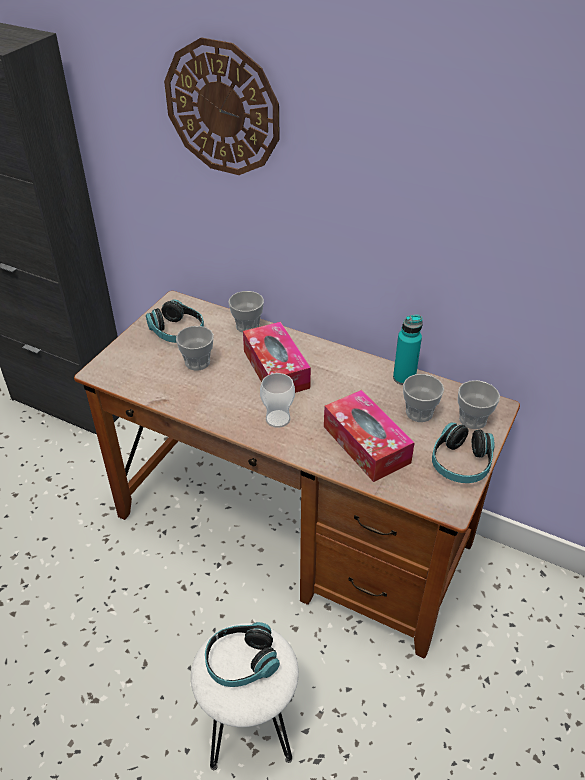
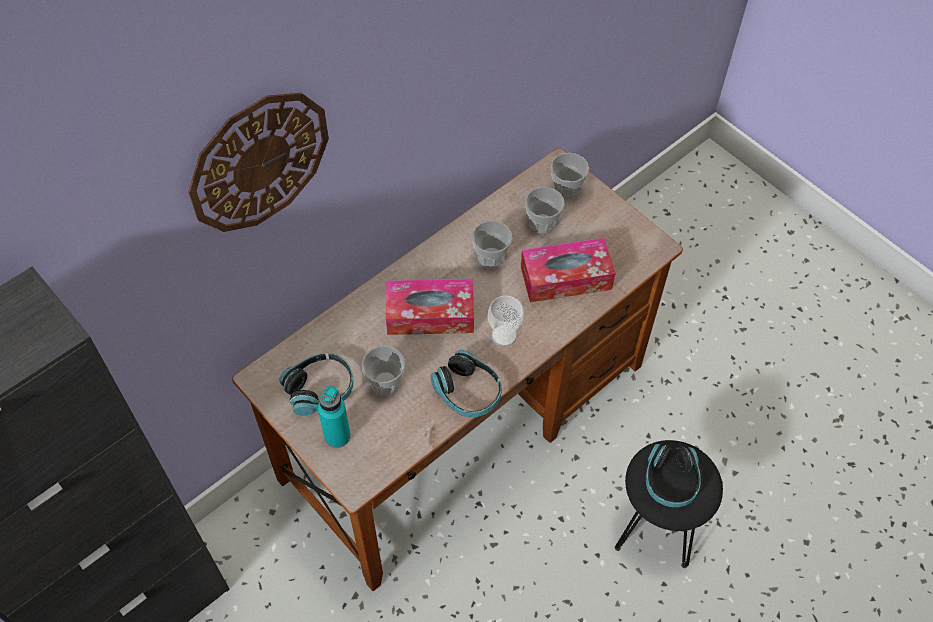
camera: 70 degrees left, 15 degrees up
(247, 326) = (344, 318): cup -> cup (491, 257)
(248, 725) = (656, 526): white stool -> black stool
(404, 378) = (491, 215): turquoise bottle -> turquoise bottle (337, 436)
(460, 463) = (613, 220): headphones -> headphones (468, 392)

